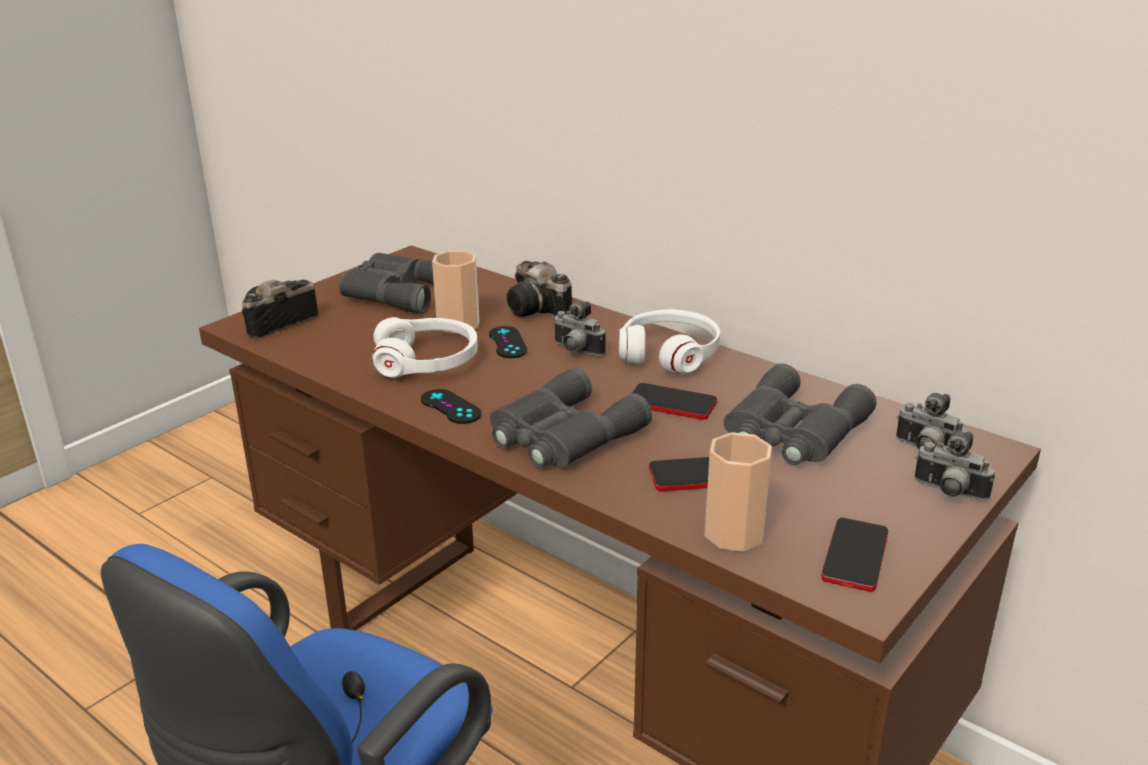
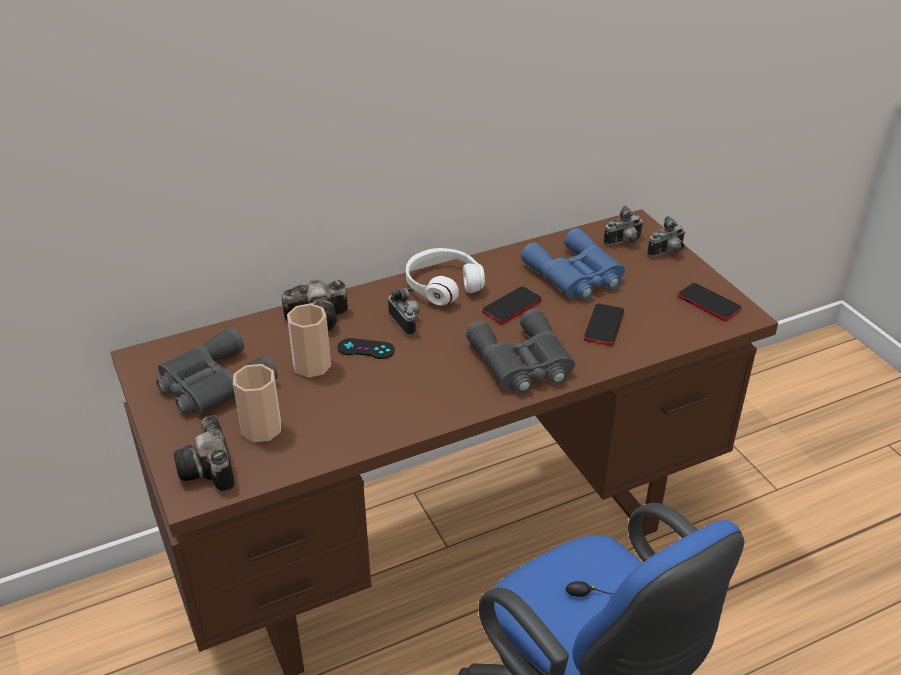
camera: 65 degrees left, 10 degrees up
(426, 361) = (364, 397): white headphones -> none
(450, 407) = (447, 402): black game controller -> none
(576, 351) = (406, 322): camera -> camera turned 90 degrees counterclockwise
(734, 534) = (670, 334): cup -> cup (261, 428)
(792, 431) = (576, 275): grey binoculars -> blue binoculars

